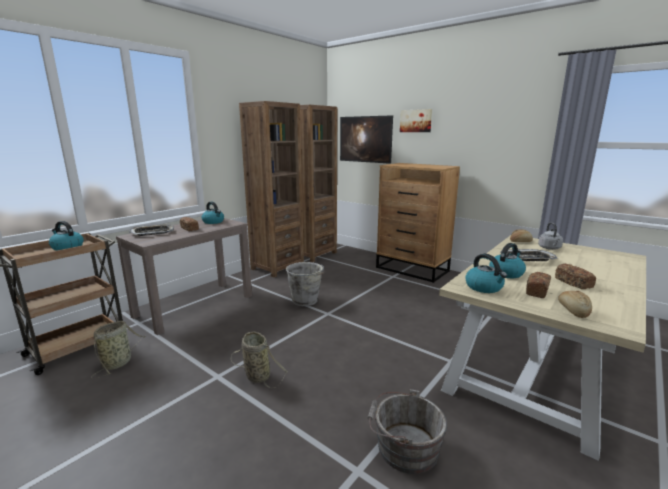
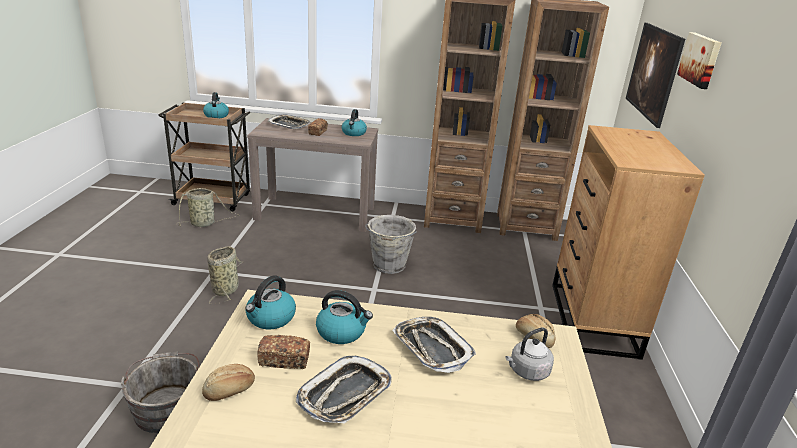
camera: 55 degrees right, 10 degrees up
(573, 283) = (345, 395): bread -> tray

